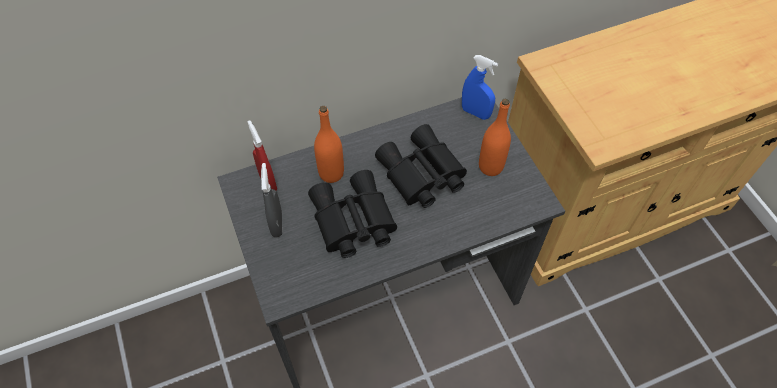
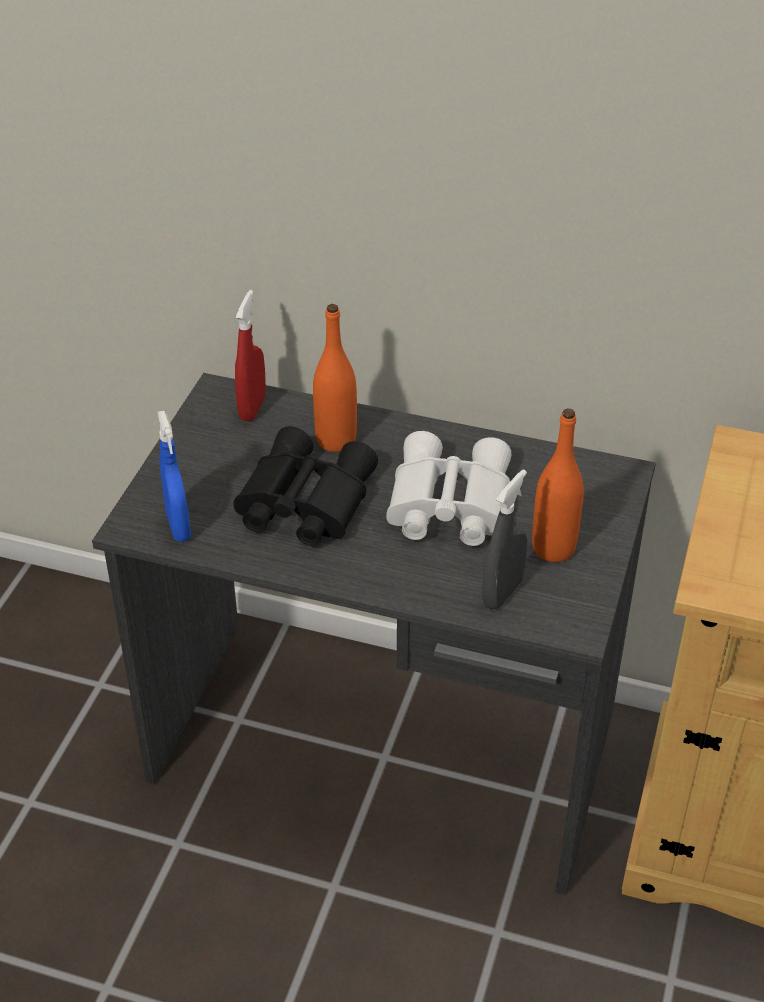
camera: 40 degrees right, 15 degrees down
(277, 224) = (214, 454): grey spray bottle -> grey spray bottle (502, 593)
(421, 175) = (446, 505): black binoculars -> white binoculars
(475, 113) = (605, 479): blue spray bottle -> blue spray bottle (178, 526)

